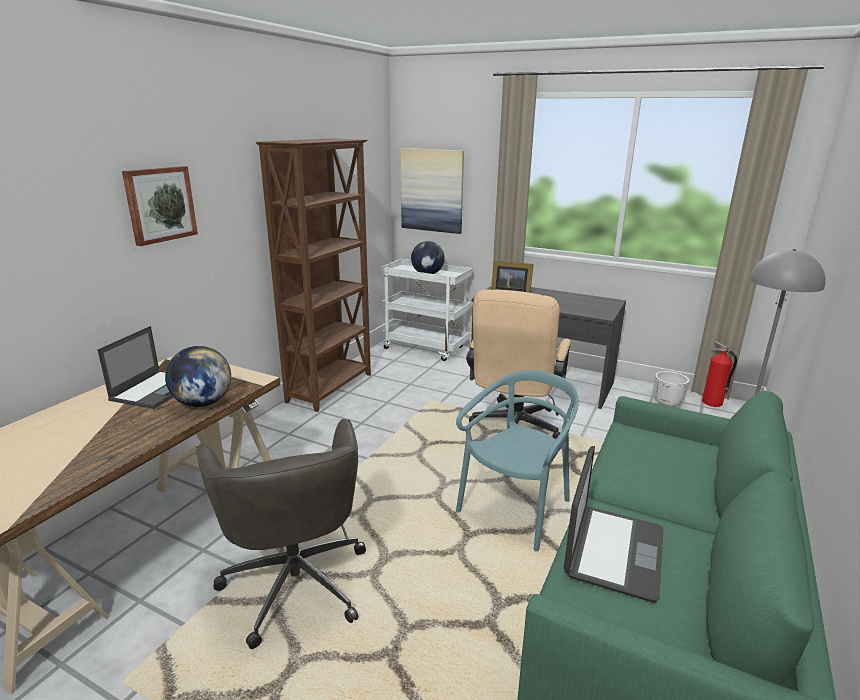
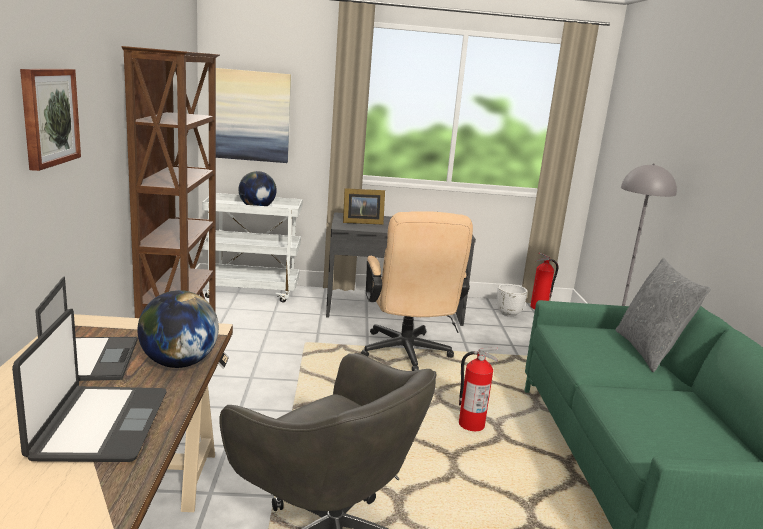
camera: 30 degrees left, 5 degrees down
(516, 509) = (471, 424): turquoise chair -> fire extinguisher
(613, 552) = (649, 418): laptop -> laptop (99, 425)
(713, 478) = (649, 351): none -> grey pillow

